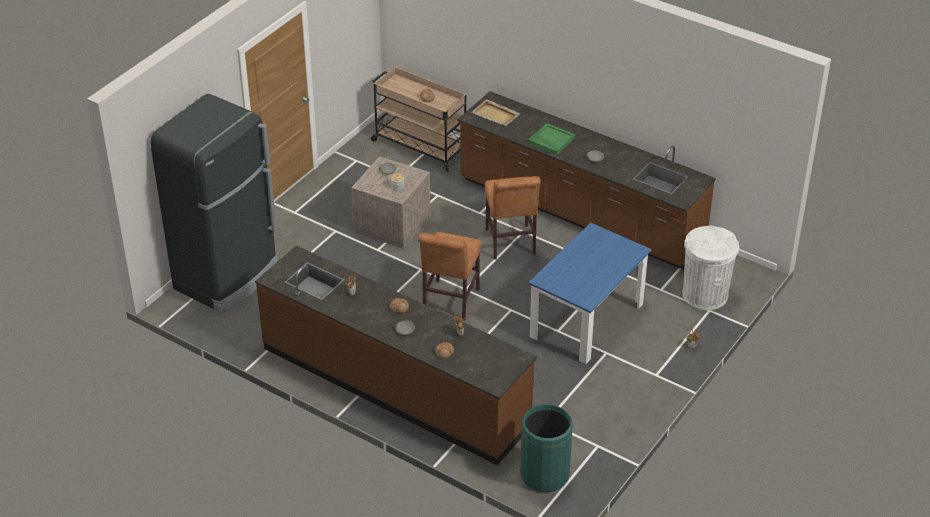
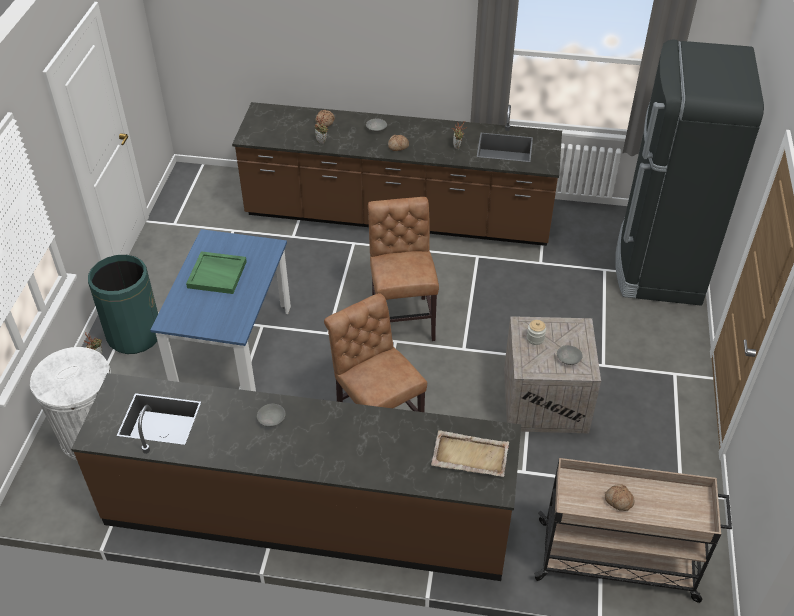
camera: 155 degrees right, 5 degrees up
(544, 475) = (215, 186): green trash can -> green trash can (134, 335)
(551, 140) = (355, 432): green tray -> green tray (217, 274)

